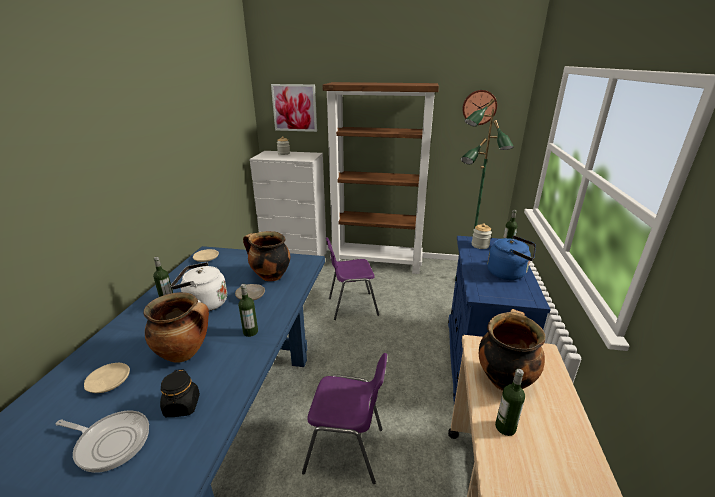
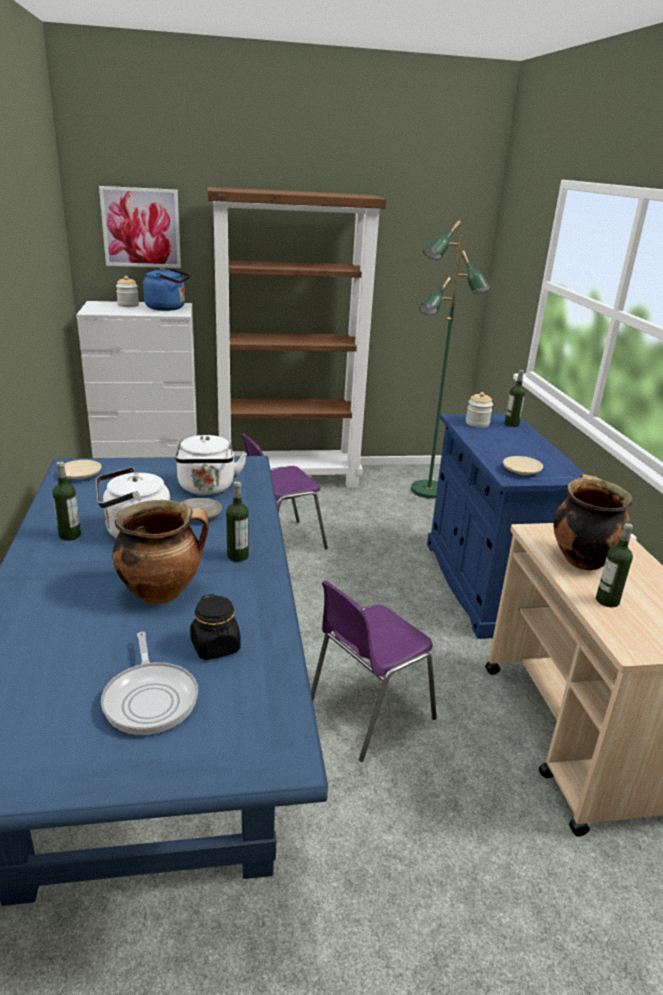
camera: 20 degrees left, 0 degrees up
(109, 383) = (78, 641): beige plate -> beige plate (521, 471)
(110, 442) = (150, 698): frying pan -> frying pan turned 75 degrees clockwise
(270, 276) = (207, 488): cooking pot -> white kettle
(346, 450) = (367, 714): purple chair -> purple chair turned 150 degrees clockwise
(479, 107) = (430, 232): wall clock -> none
(509, 273) = (531, 452): blue kettle -> blue kettle (168, 308)

